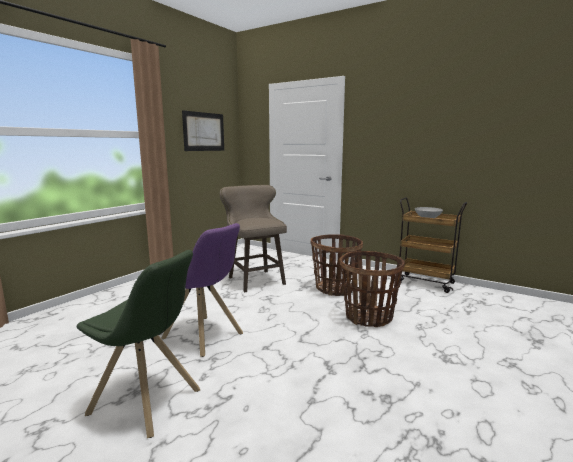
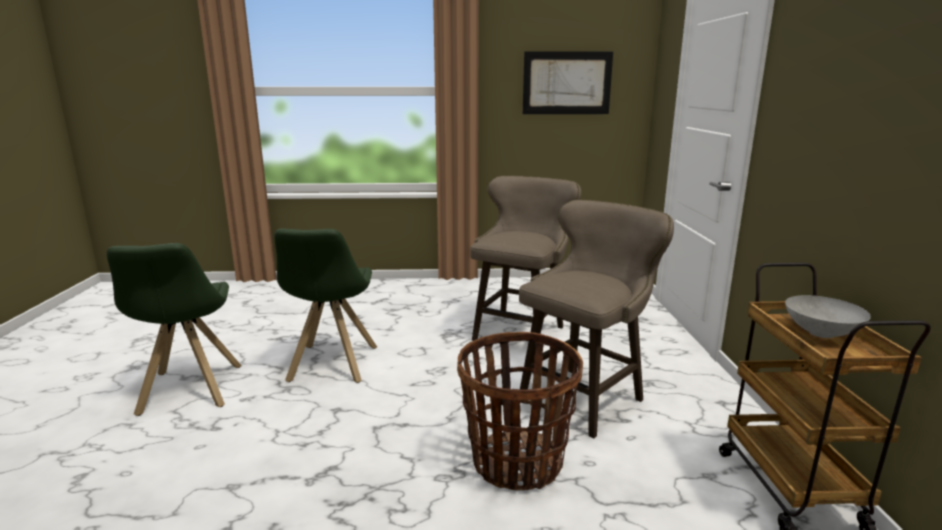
camera: 55 degrees right, 5 degrees up
(203, 336) = (332, 363): purple chair -> green chair
(335, 289) = (584, 398): basket -> beige stool

